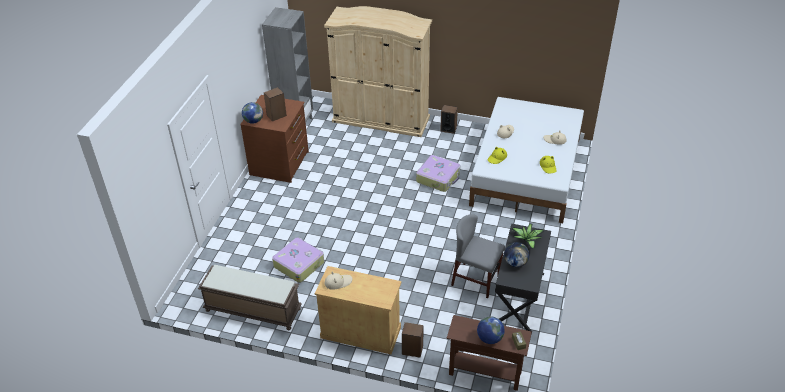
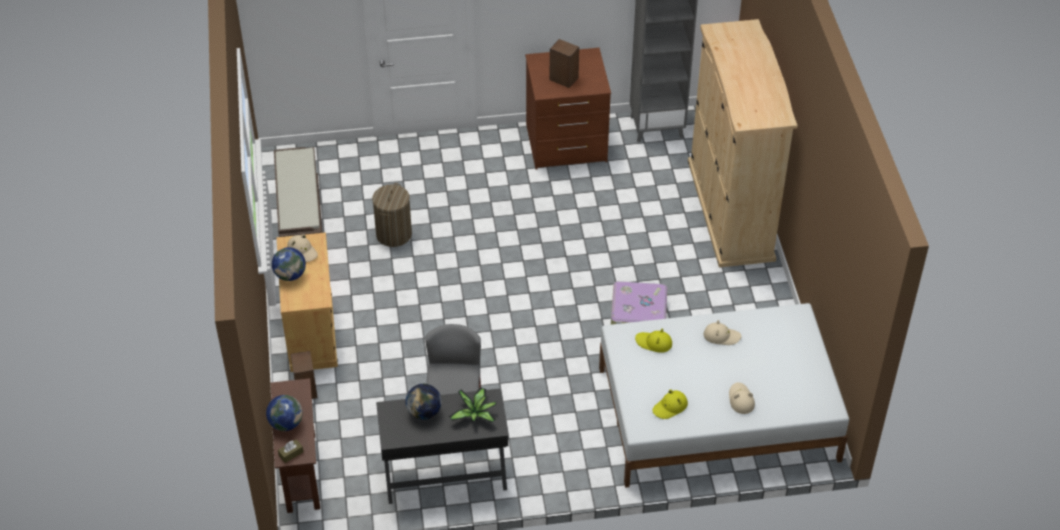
camera: 65 degrees right, 5 degrees up
(253, 121) = (538, 63): globe -> globe (290, 275)
(299, 264) = (394, 234): suitcase -> laundry basket
(448, 129) = (760, 292): speaker -> none

